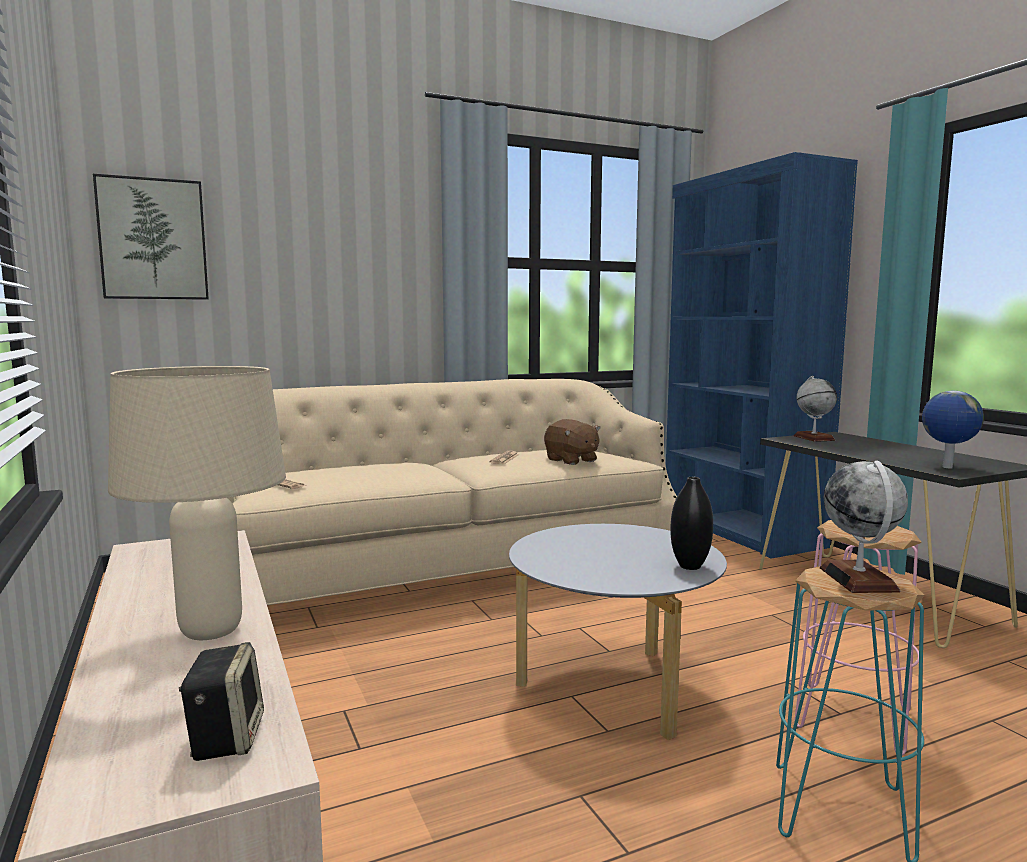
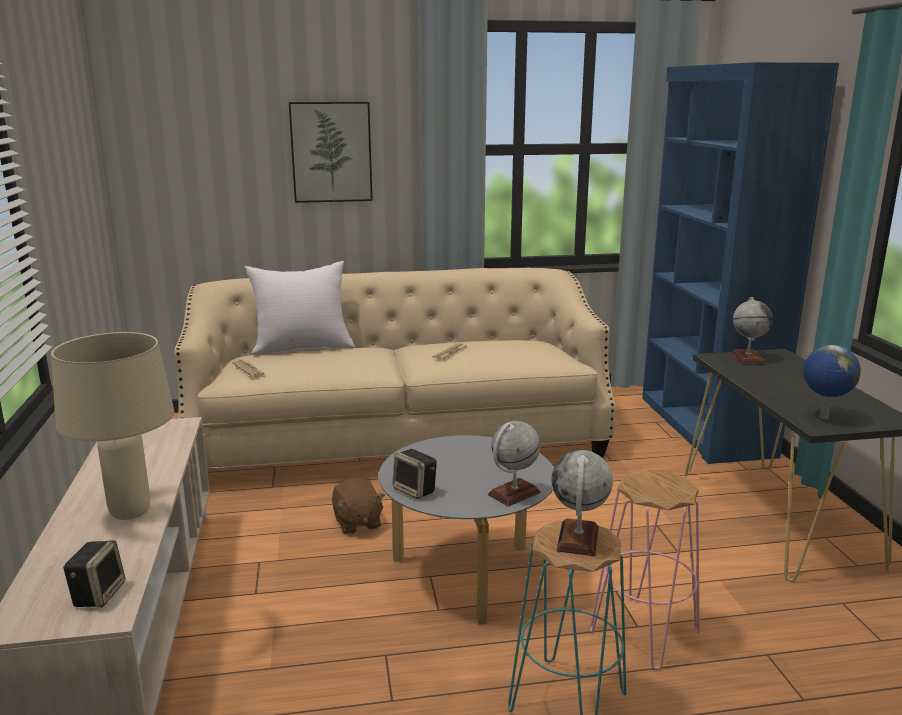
camera: 15 degrees right, 10 degrees up
(153, 239) = (165, 145): picture -> picture (331, 152)
(330, 465) = (303, 347): none -> white pillow
(571, 460) = (509, 359): brown plush toy -> brown plush toy (357, 523)
(575, 574) = (415, 490): none -> speaker
(690, 566) = (514, 493): black vase -> globe

